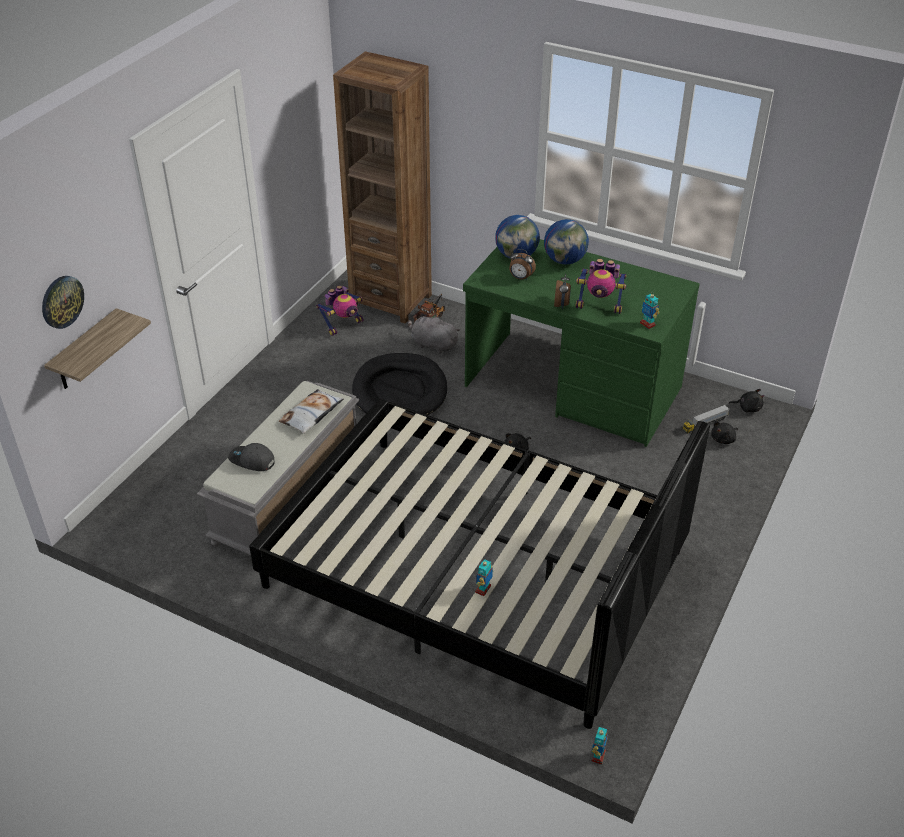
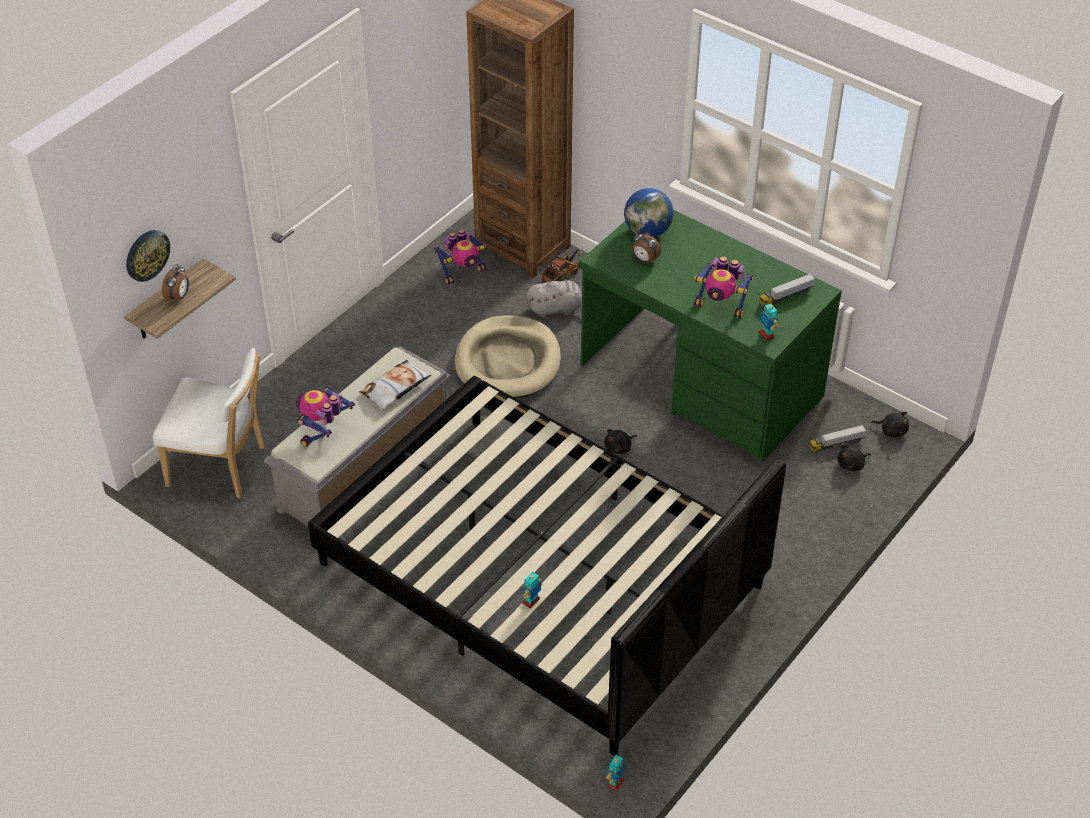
camera: 10 degrees right, 5 degrees up
(151, 512) = (221, 467): none -> white chair
(251, 461) = (324, 433): grey cap -> toy robot
(400, 391) = (508, 362): black dog bed -> beige dog bed
(432, 344) = (557, 309): grey plush toy -> grey plush toy turned 135 degrees clockwise
(561, 305) = (680, 299): alarm clock -> alarm clock (179, 297)
(565, 260) = (699, 244): globe -> none
(653, 293) = (786, 297): none -> toy truck

